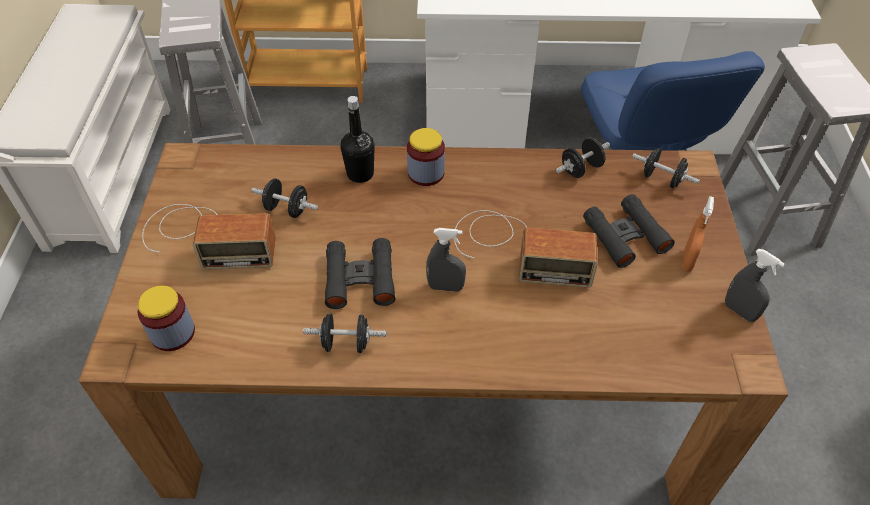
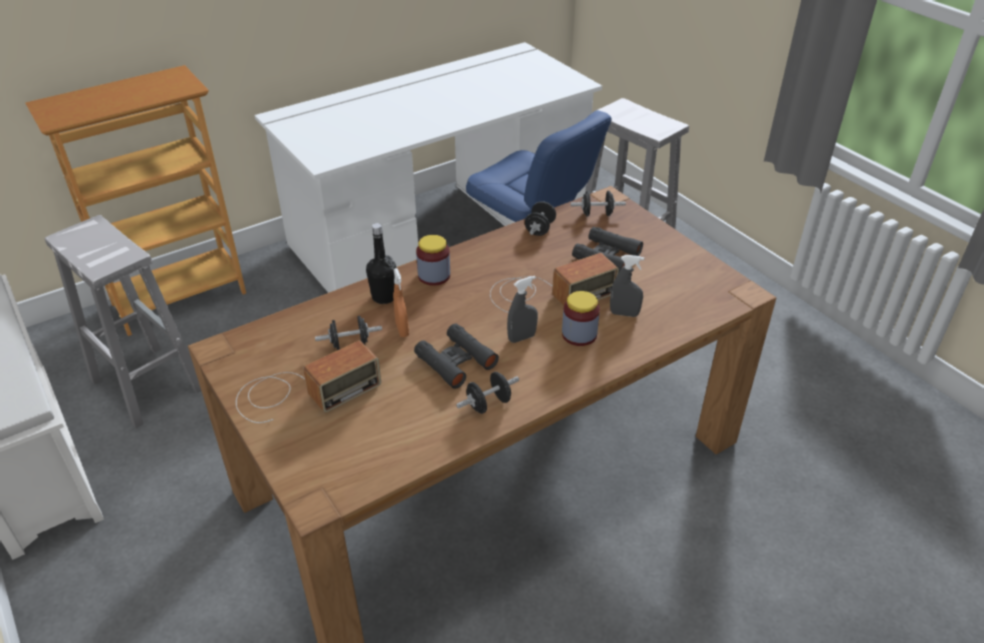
camera: 35 degrees left, 10 degrees down
(173, 333) = (346, 465): jar -> jar (579, 334)
(687, 260) = (656, 253): orange spray bottle -> orange spray bottle (402, 330)
(739, 311) = (711, 267): grey spray bottle -> grey spray bottle (624, 314)

